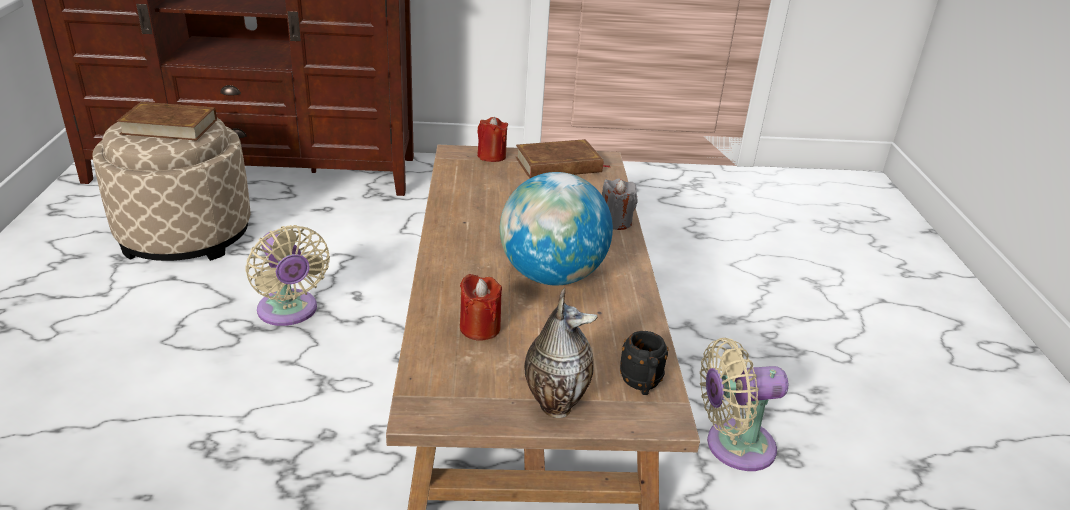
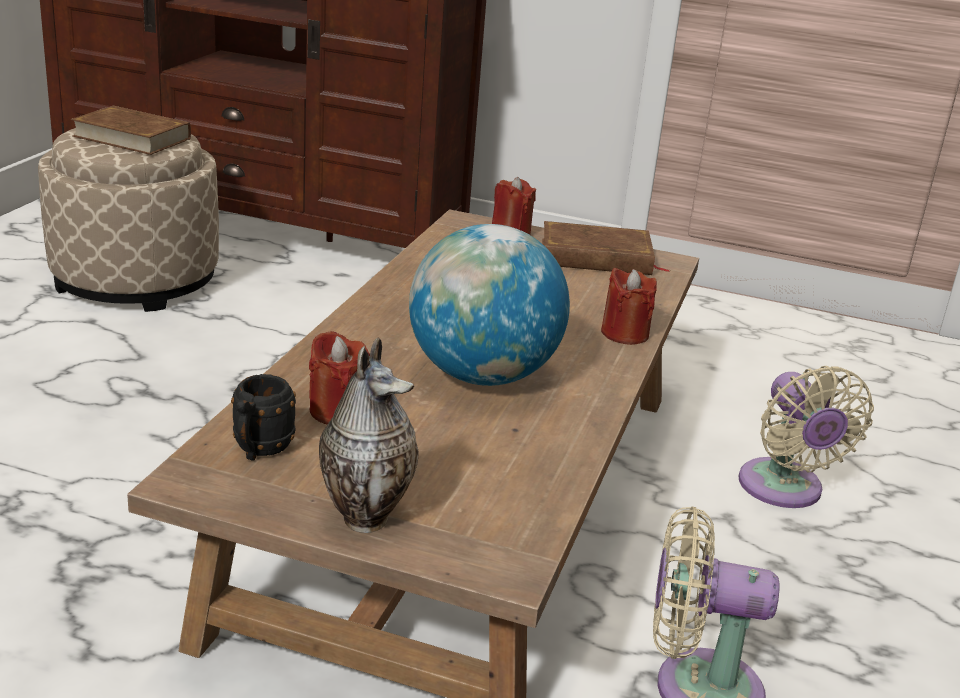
camera: 20 degrees right, 5 degrees down
(289, 312) = (198, 384): beige fan -> beige fan (784, 490)
(615, 222) = (624, 334): grey candle -> red candle
(642, 385) = (505, 524): black mug -> black mug (259, 450)

